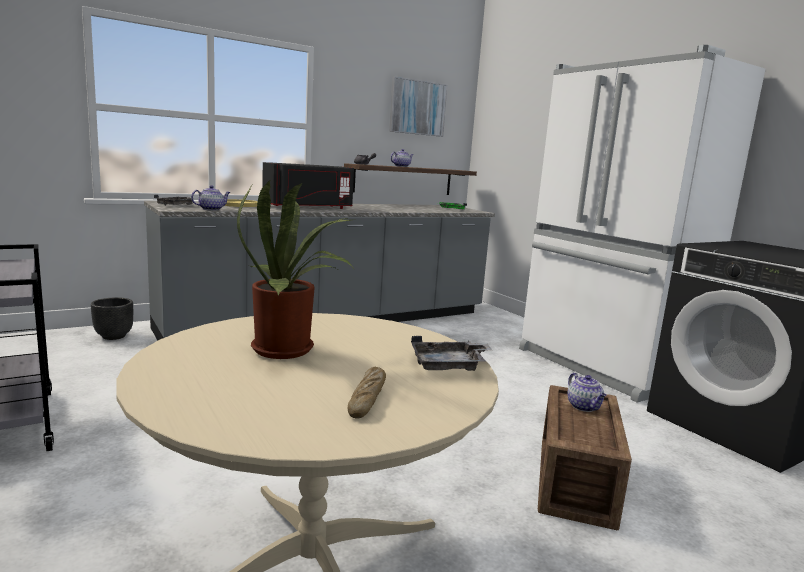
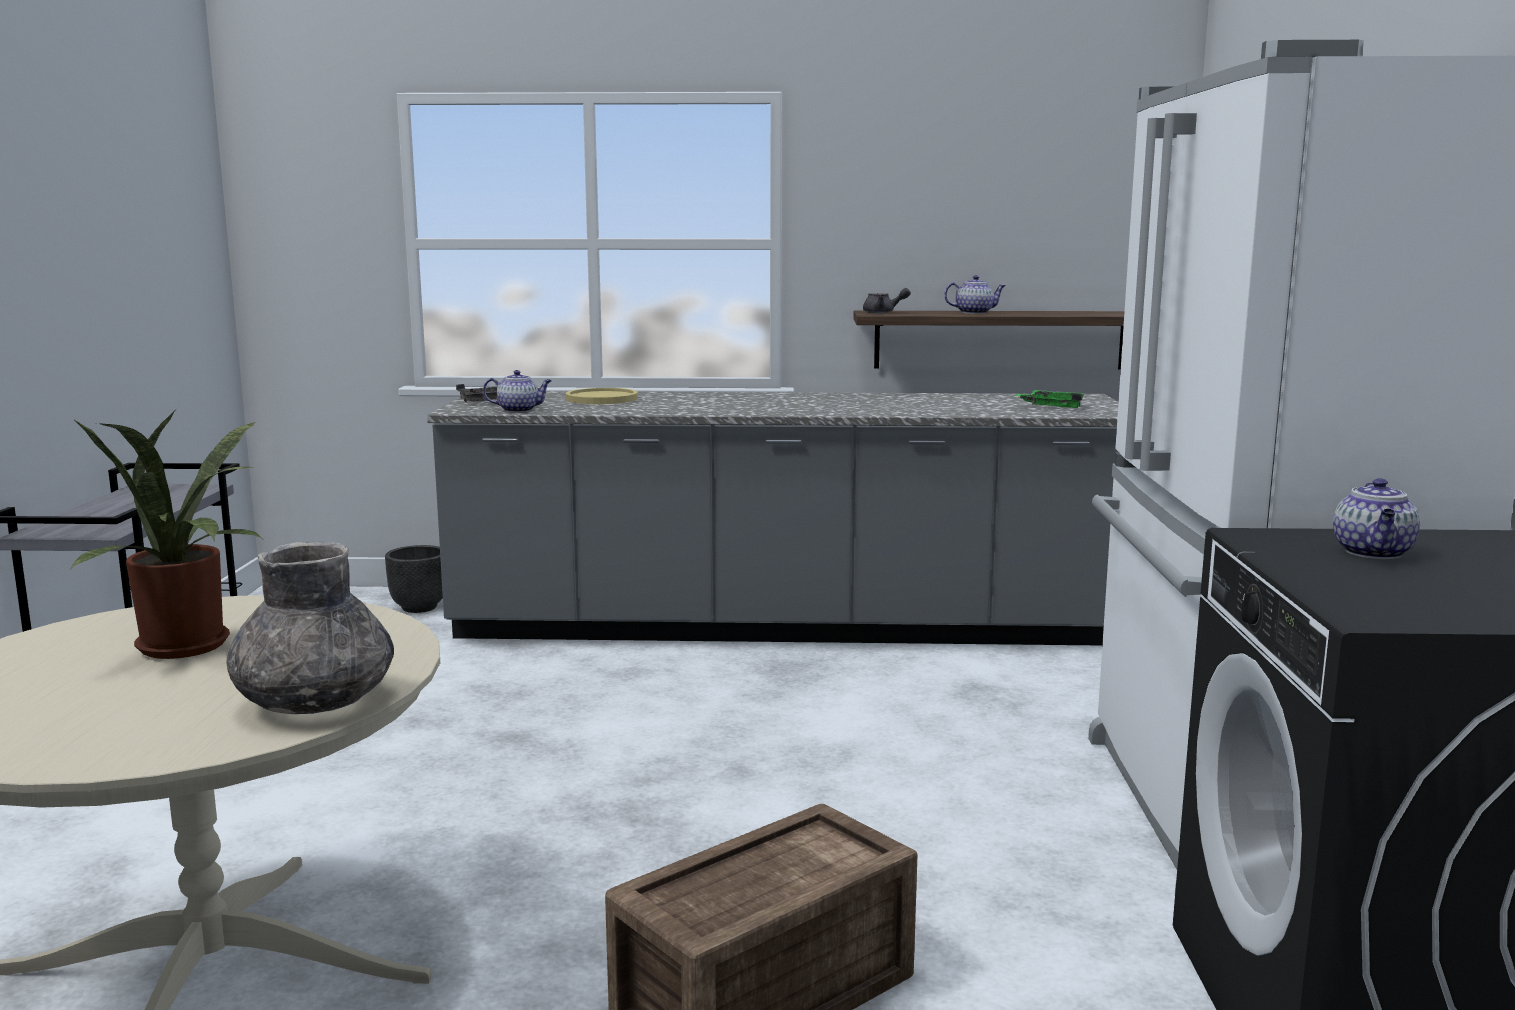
camera: 35 degrees right, 0 degrees up
(309, 207) = (717, 404): black microwave -> none
(367, 399) = (113, 723): bread -> none
(417, 107) = (1029, 182): picture -> none
(449, 366) = (315, 704): grey tray -> grey vase
(584, 407) = (812, 856): teapot -> teapot (1374, 553)

